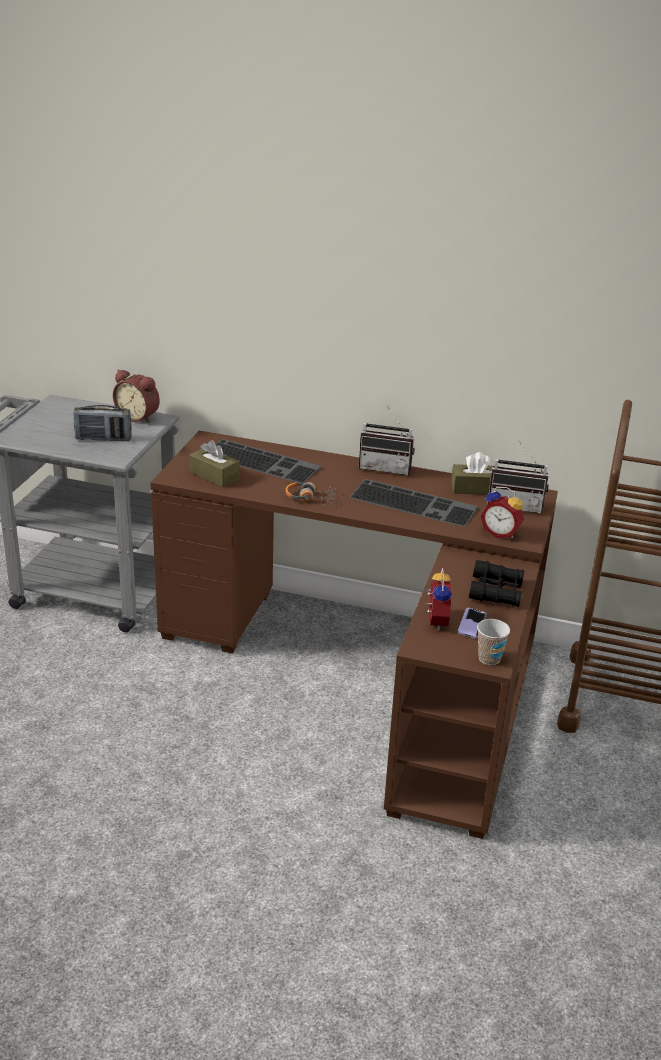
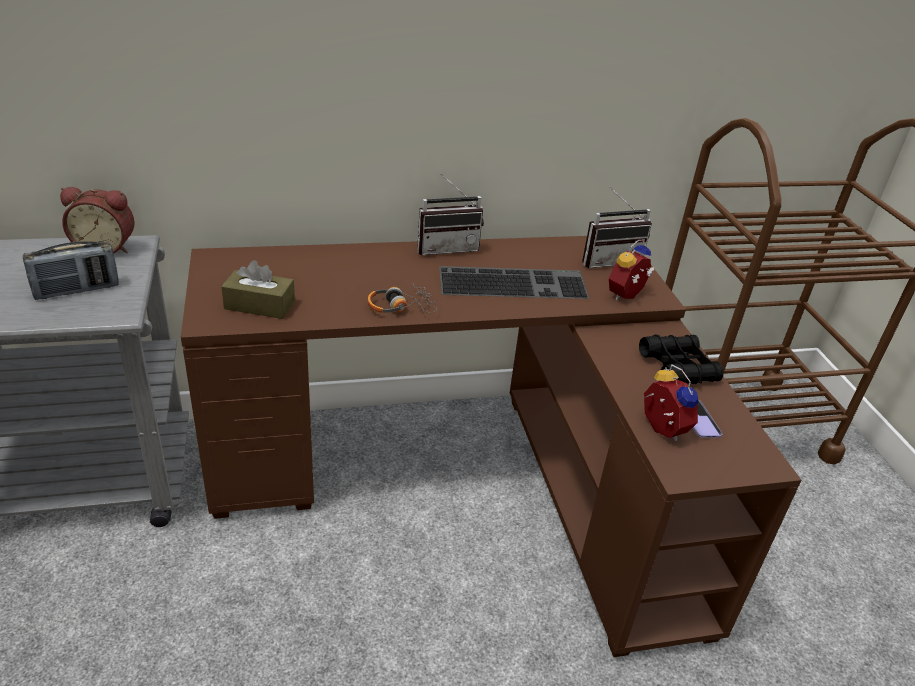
camera: 30 degrees left, 5 degrees up
(263, 461) = (304, 271): keyboard -> none
(475, 488) = (554, 250): brown tissue box -> none
(489, 658) = (757, 460): cup -> none
(500, 533) = (628, 296): alarm clock -> alarm clock turned 135 degrees clockwise

